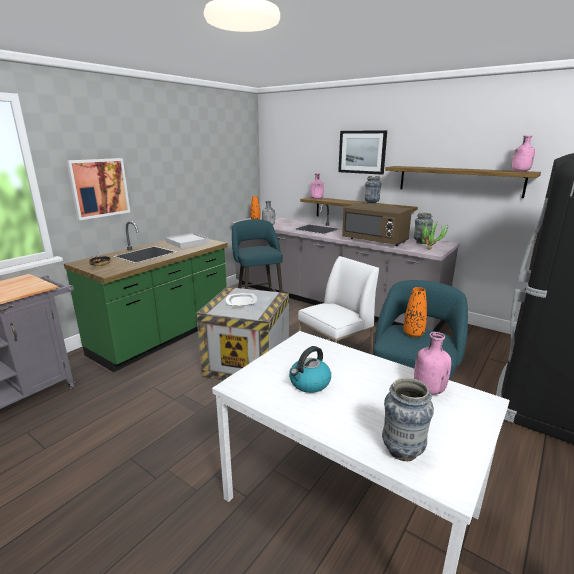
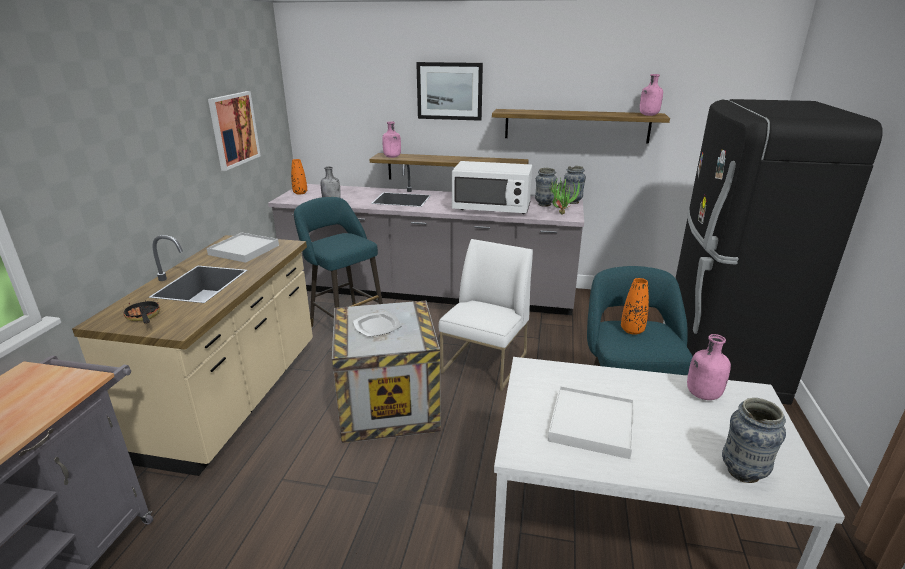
camera: 25 degrees left, 5 degrees up
(99, 188) = (91, 186): picture -> picture (234, 129)
(163, 337) = (235, 398): green counter -> beige counter
(309, 383) = (592, 424): kettle -> white tray
(371, 204) = (471, 159): vase -> vase (572, 202)
(375, 240) = (492, 209): brown microwave -> white microwave

